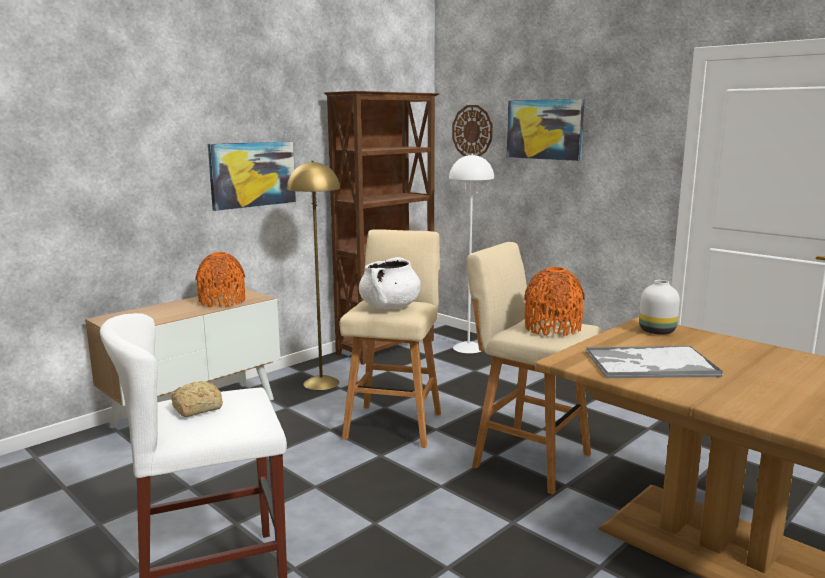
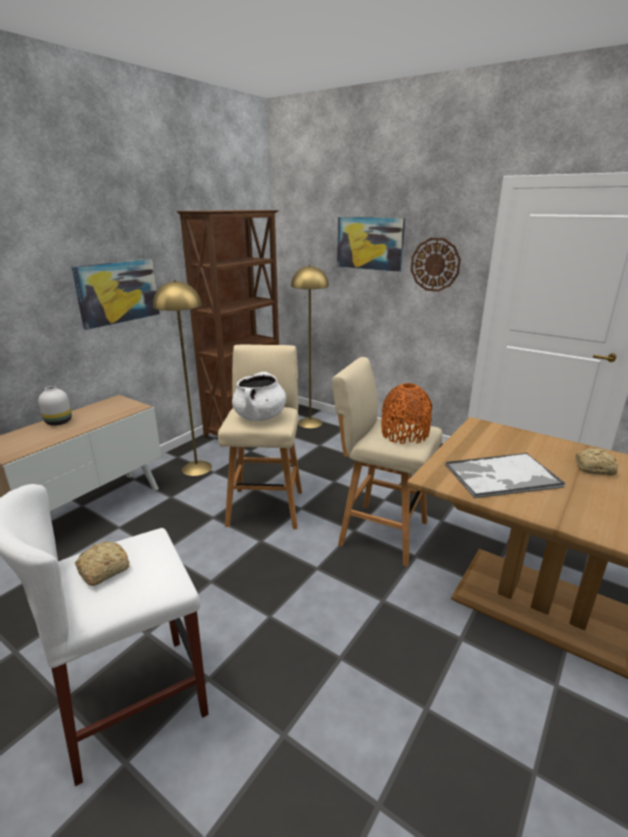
camera: 10 degrees left, 10 degrees up
(222, 302) = (104, 414): orange vase -> none
(468, 348) = (310, 422): white floor lamp -> yellow floor lamp
(472, 131) = (306, 243): wall clock -> wall clock (435, 264)
(658, 331) = (491, 434): white vase -> white vase (59, 422)
(773, 365) = (595, 469): none -> bread

